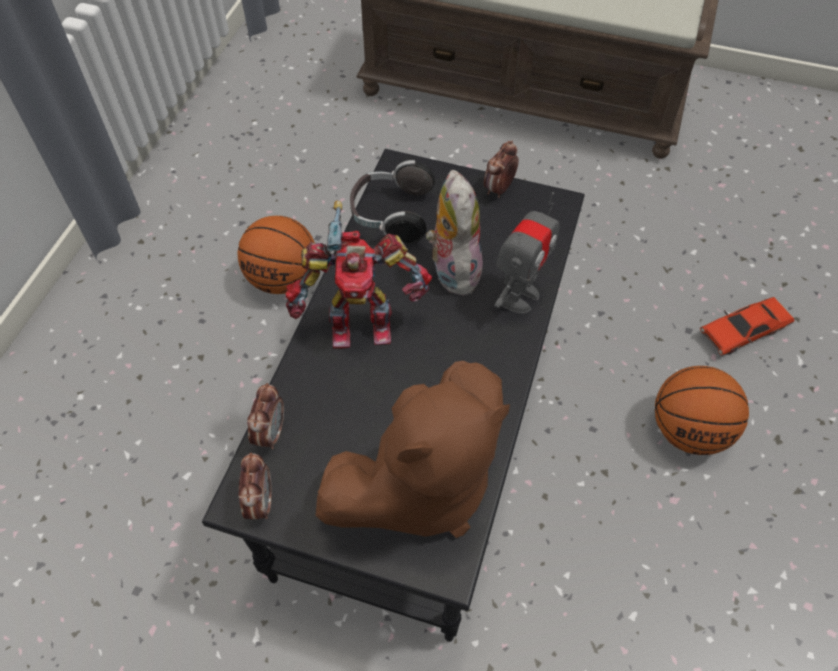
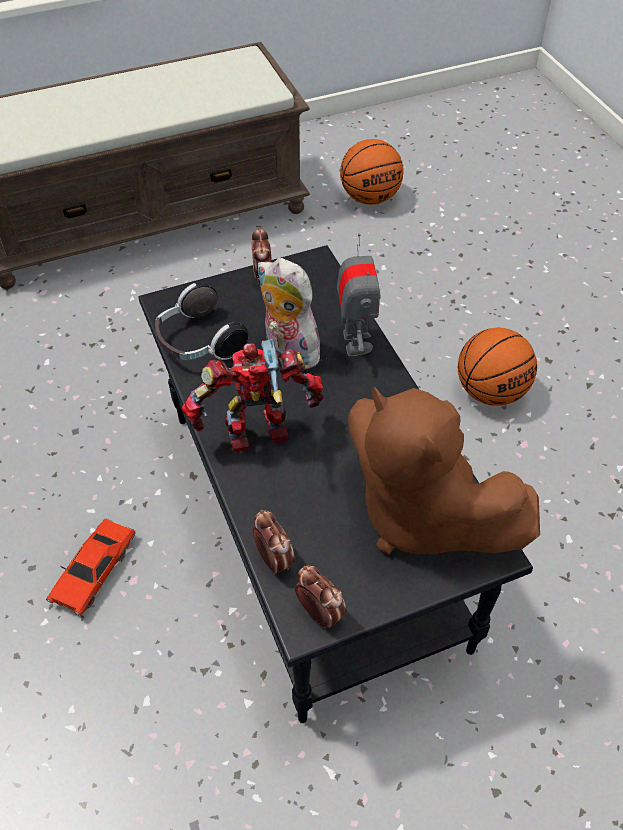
camera: 40 degrees left, 5 degrees down
(283, 278) = (76, 483): basketball -> basketball (370, 197)
(360, 323) = (258, 434): toy robot -> toy robot turned 150 degrees counterclockwise
(421, 484) = (421, 513): brown plush toy -> brown plush toy turned 120 degrees clockwise
(743, 331) = (464, 302): red toy car -> red toy car (95, 571)

